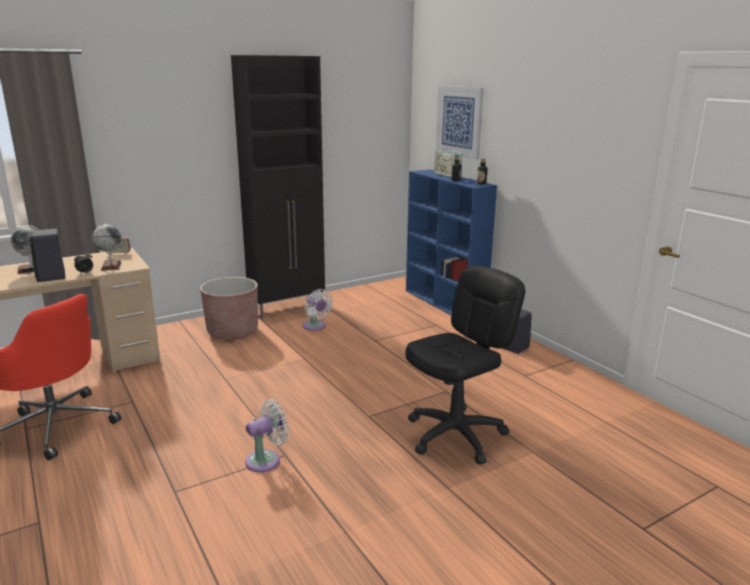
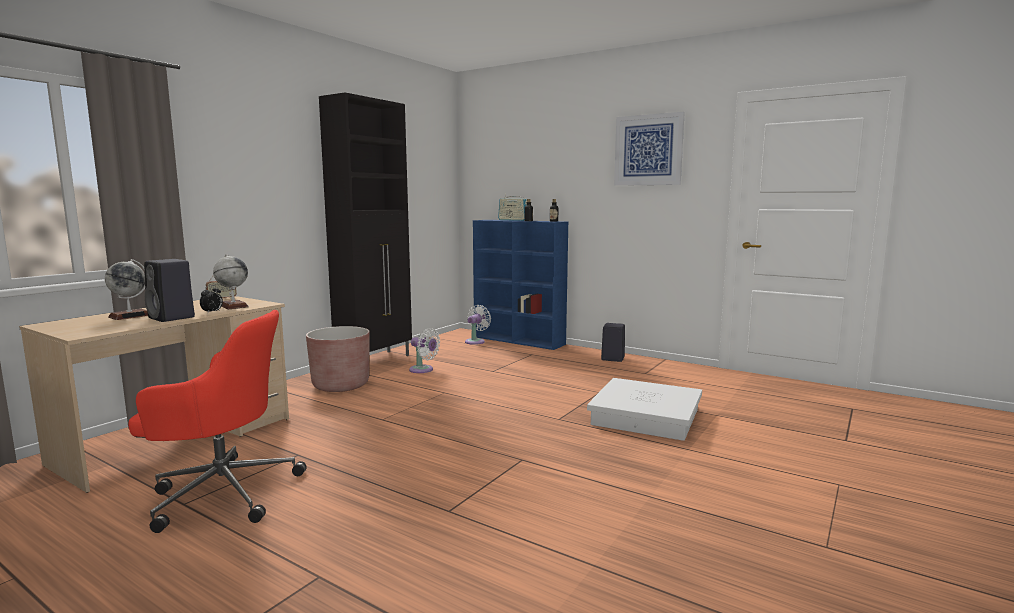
camera: 25 degrees left, 10 degrees down
(266, 460) = (509, 466): white fan -> white fan (476, 341)
(456, 435) = (646, 416): black office chair -> white storage box
(459, 121) = (519, 171): picture -> picture (648, 150)

